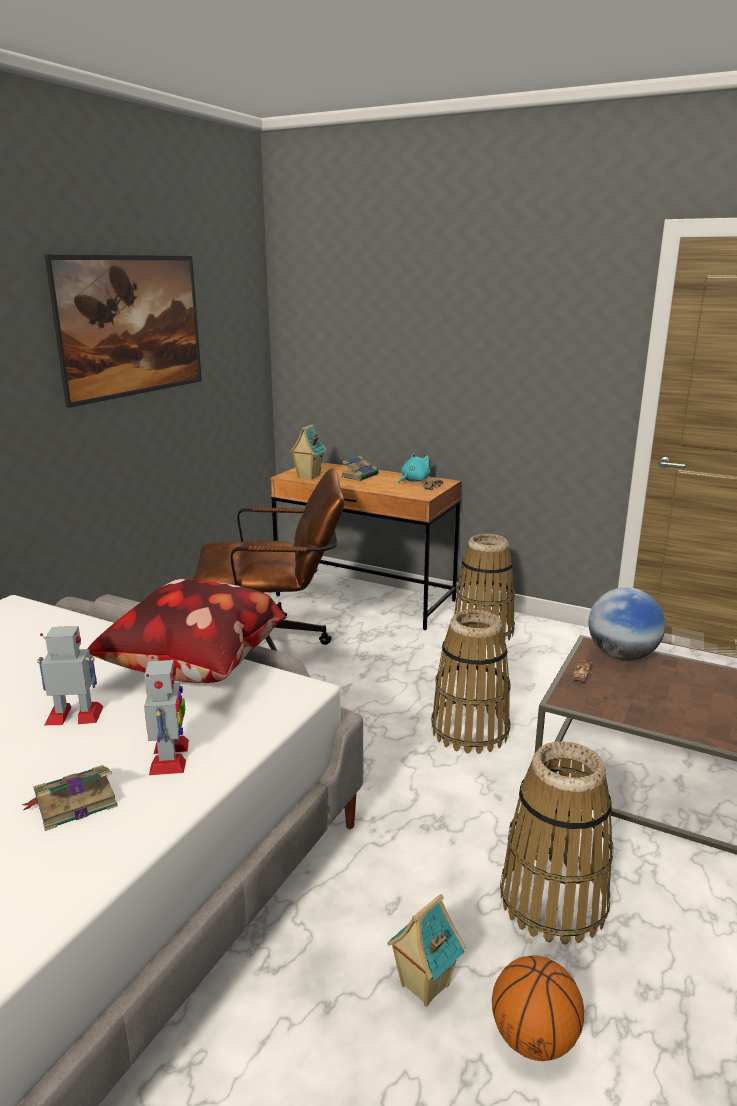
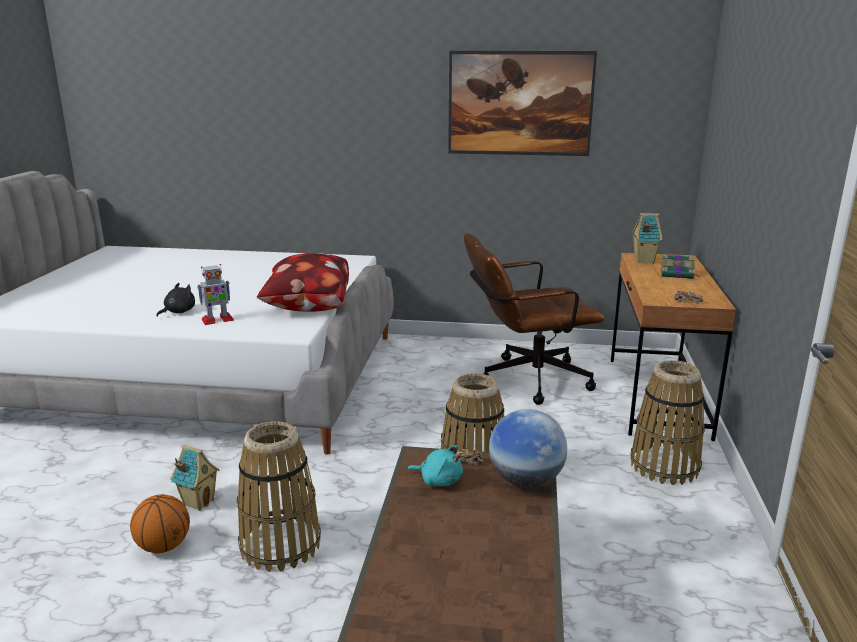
camera: 70 degrees right, 0 degrees up
(73, 802) = (178, 312): book -> black plush toy
(75, 715) = (250, 296): toy robot -> none
(275, 647) = (526, 380): brown office chair -> brown office chair turned 105 degrees clockwise
(413, 480) = (698, 292): turquoise plush toy -> turquoise plush toy (439, 480)

